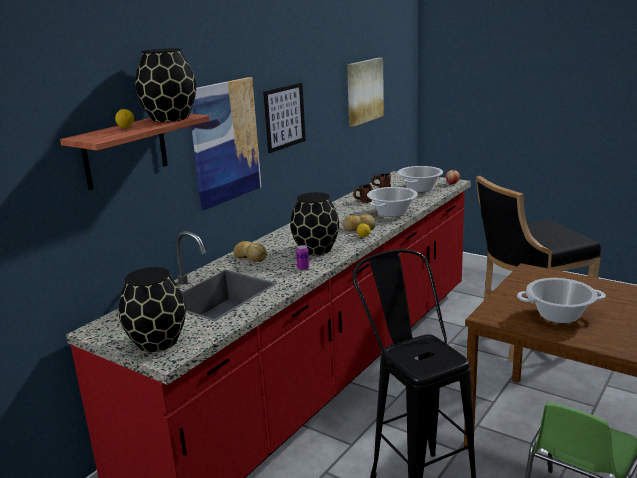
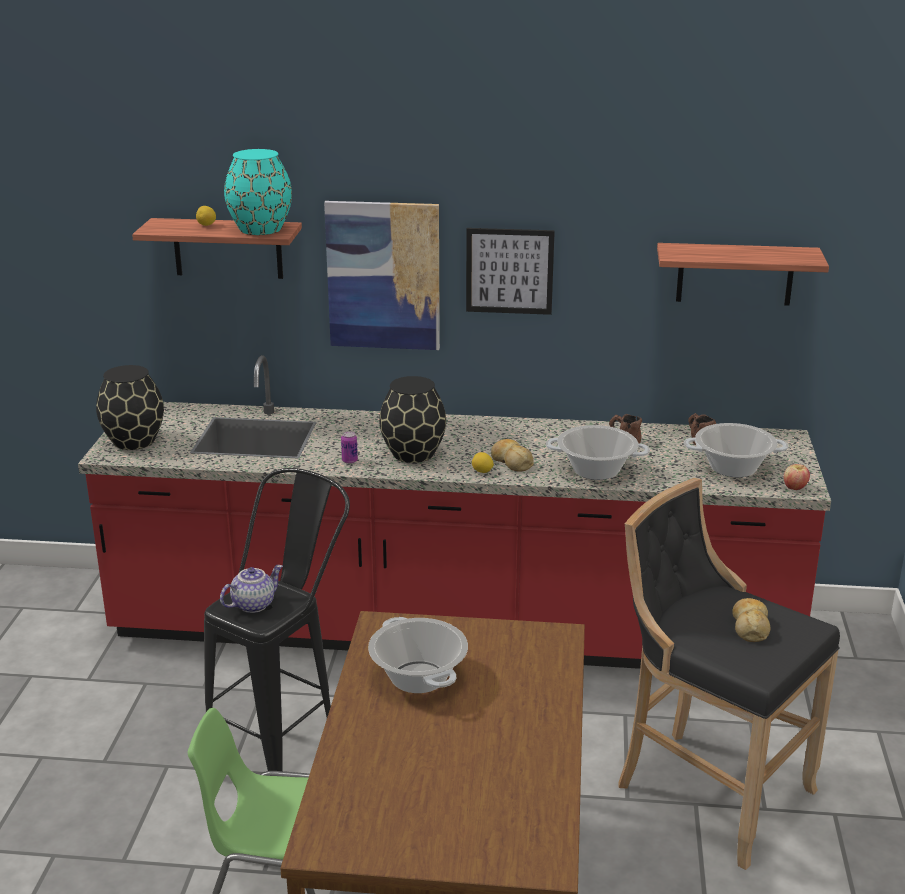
camera: 60 degrees right, 5 degrees up
(169, 118) = (260, 229): black vase -> turquoise vase
(250, 256) = (361, 424): bread -> bread (750, 626)
(364, 91) = (735, 274): picture -> shelf
(423, 358) = (253, 604): none -> teapot

